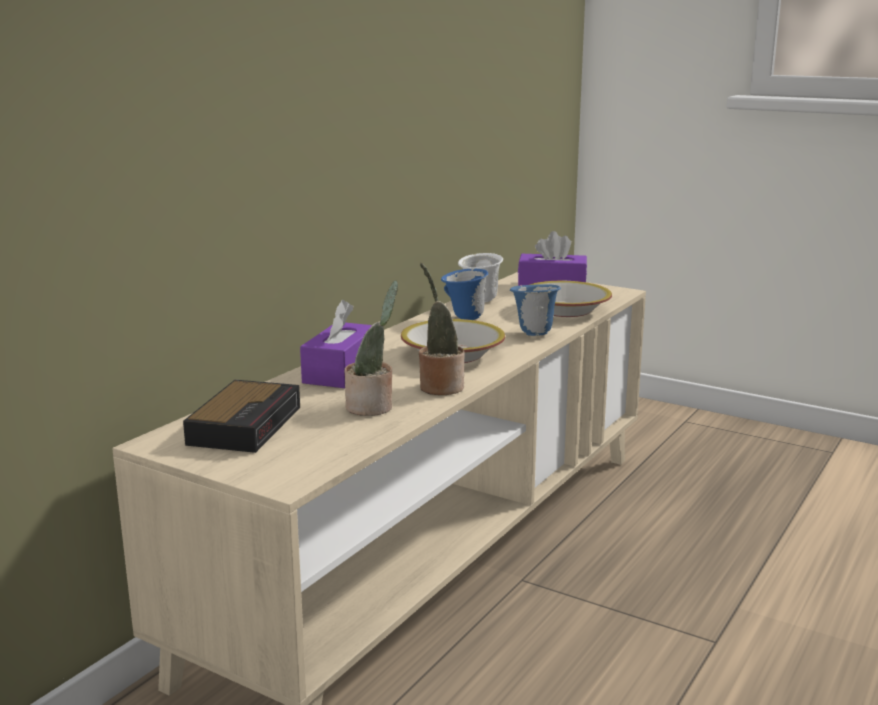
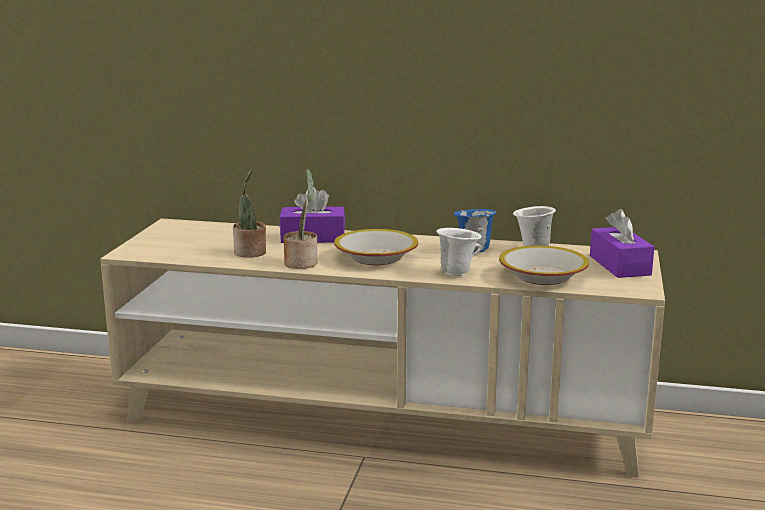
camera: 70 degrees right, 0 degrees up
(246, 424) = (205, 233): alarm clock -> none
(533, 333) = (457, 273): blue mug -> white mug

